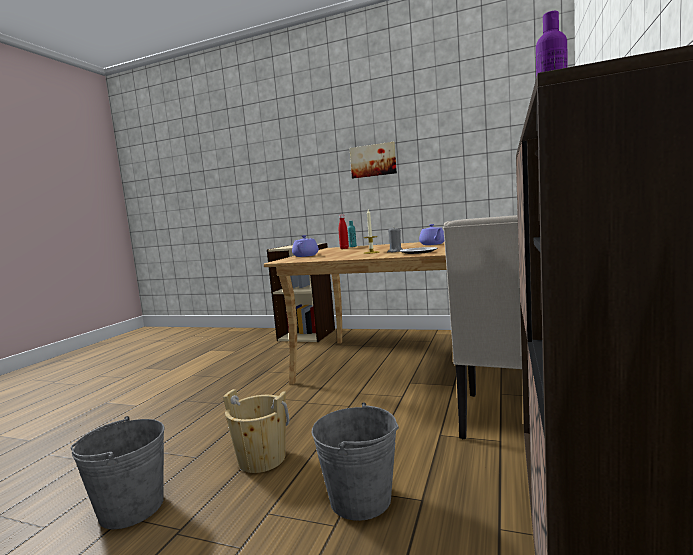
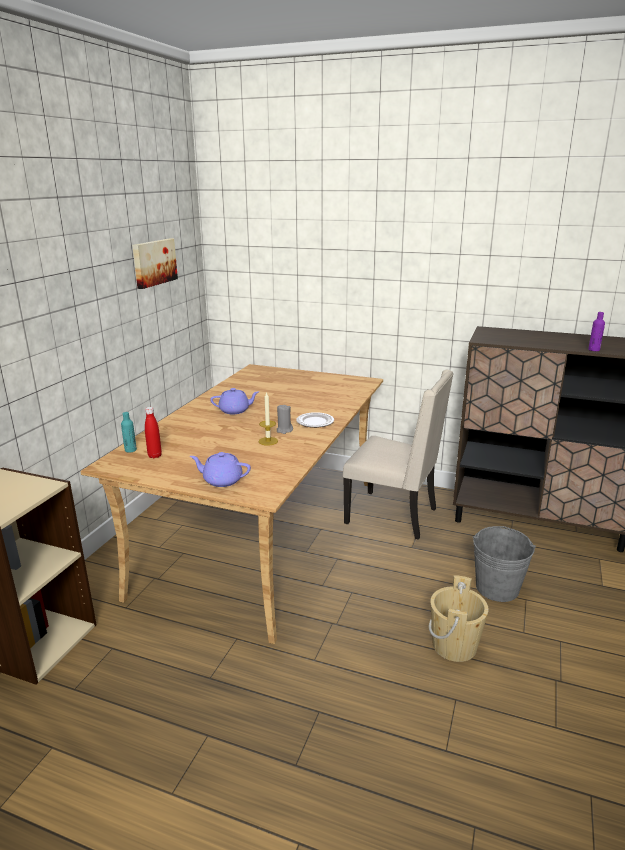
camera: 90 degrees left, 15 degrees up
(131, 508) = (543, 726): grey bucket -> none
(373, 160) = (47, 303): picture -> picture (153, 262)

